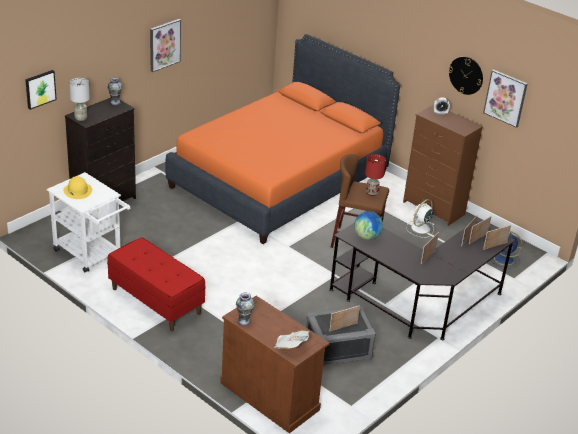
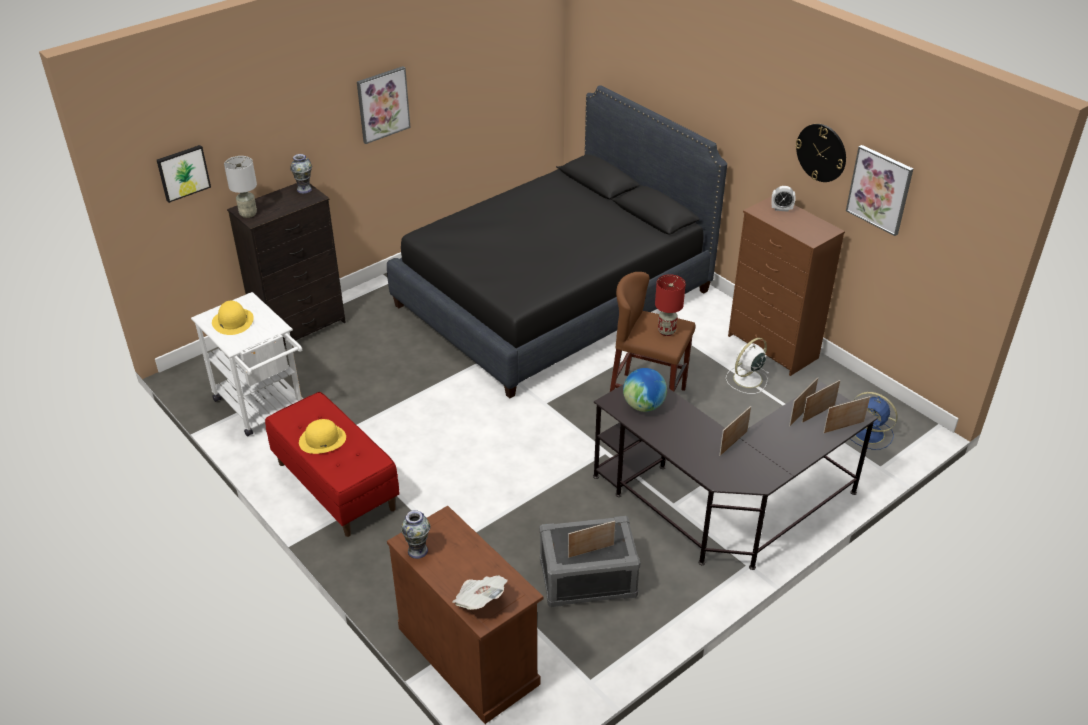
camera: 10 degrees right, 5 degrees up
(152, 266) = (322, 439): none -> yellow hat
(280, 180) = (554, 298): orange bed -> black bed

